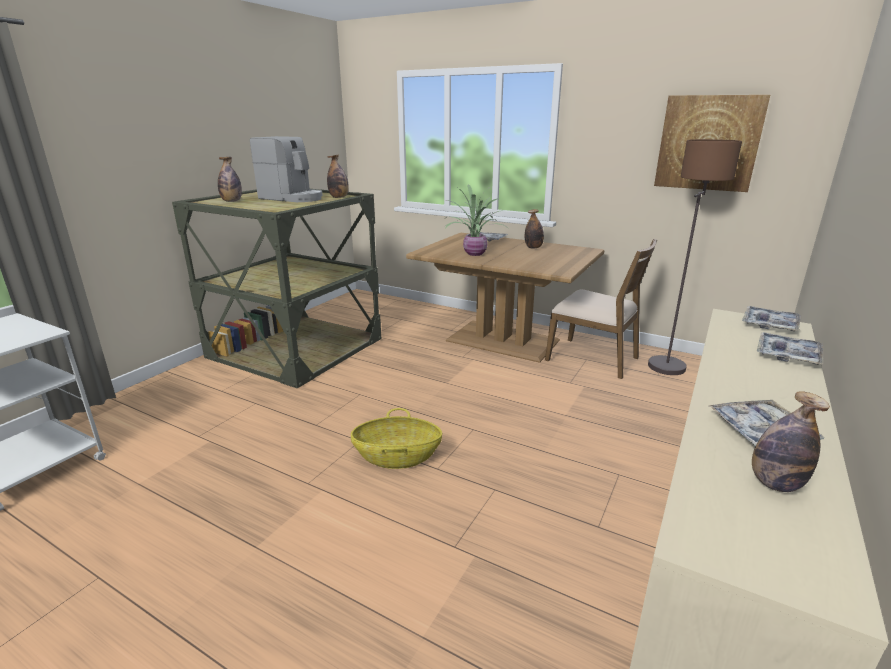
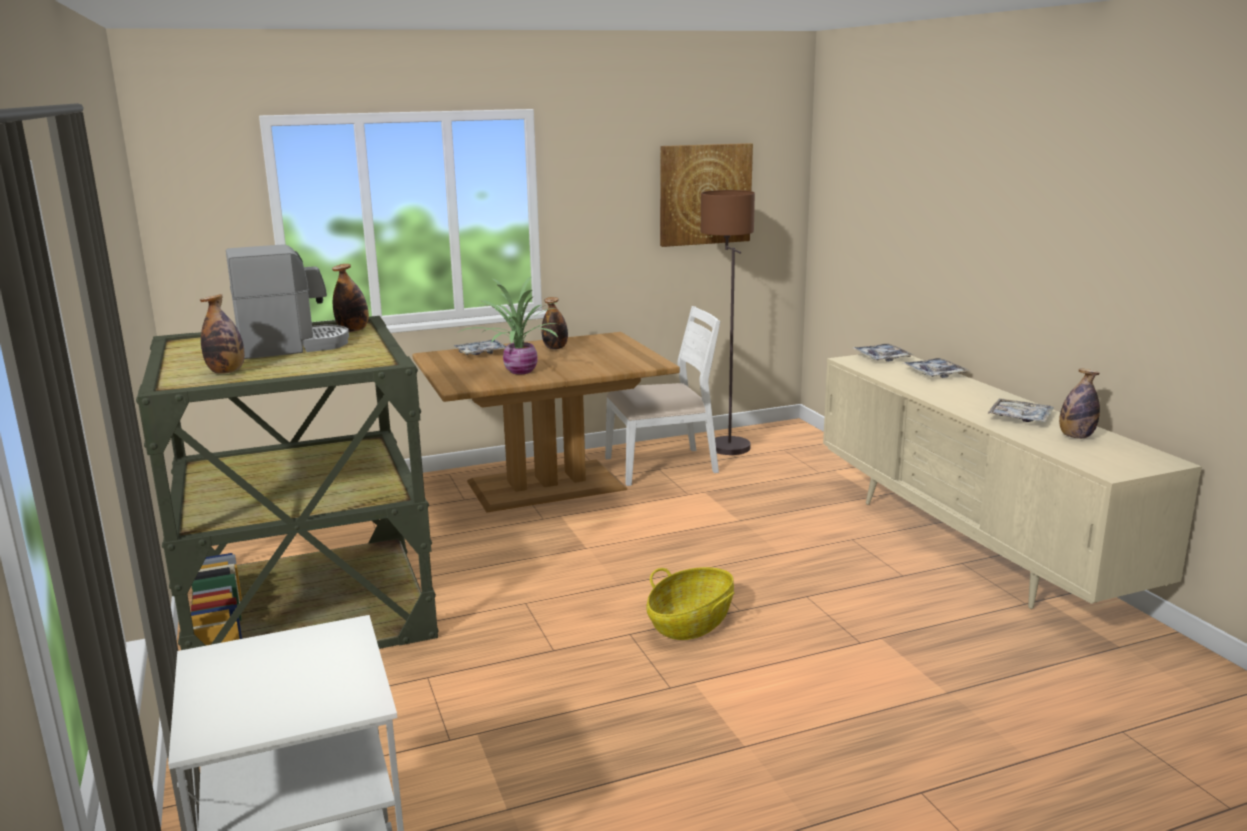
camera: 50 degrees left, 5 degrees down
(593, 358) = (662, 465): brown chair -> white chair

